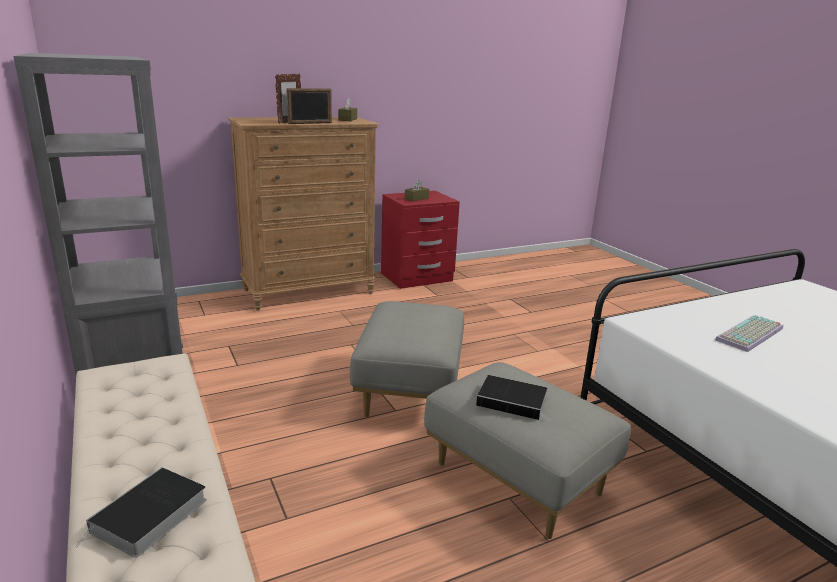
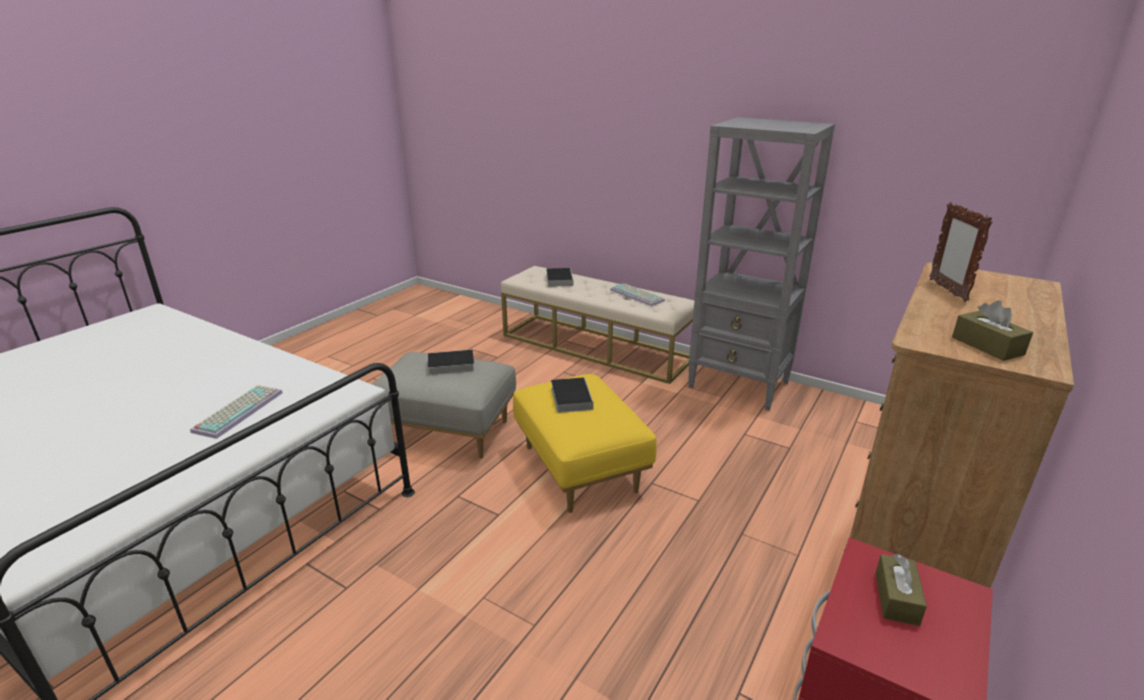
camera: 150 degrees right, 5 degrees up
(126, 406) = (638, 295): none -> keyboard
(310, 123) = (928, 298): picture frame -> none
(409, 390) = (581, 469): grey ottoman -> yellow ottoman
(414, 329) = (570, 397): none -> book

